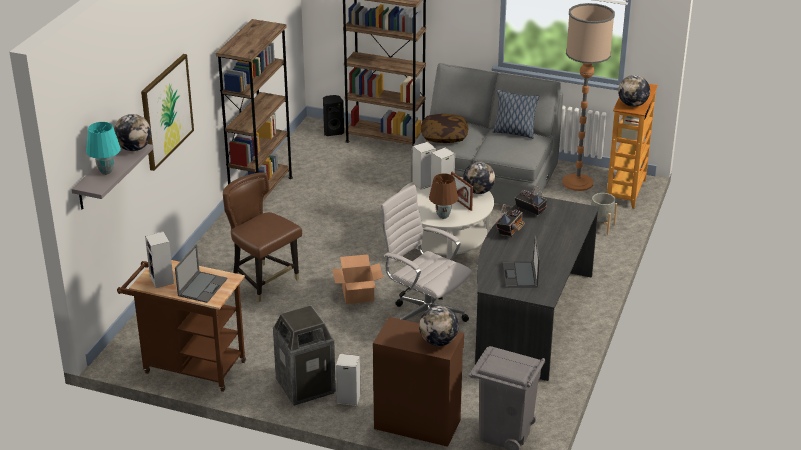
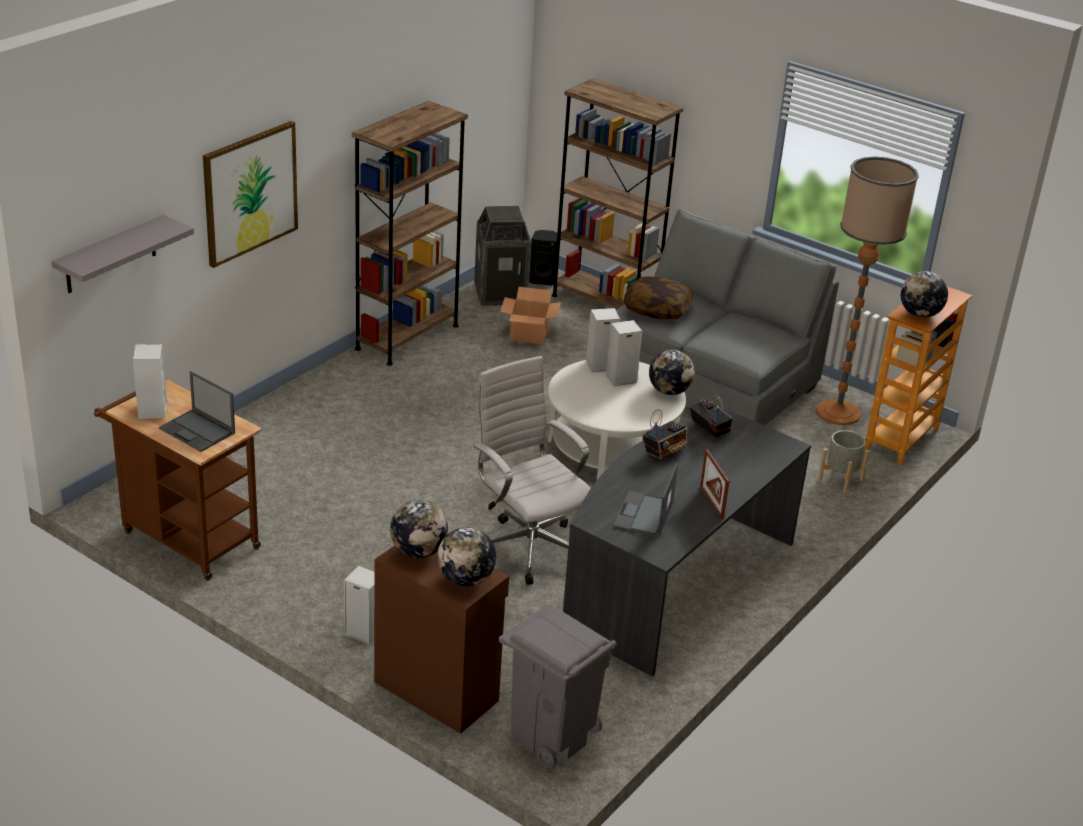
camera: 15 degrees right, 0 degrees up
(106, 171) = (110, 249): turquoise table lamp -> none
(134, 148) = (166, 228): globe -> globe (418, 551)
(202, 287) = (198, 431): laptop -> laptop turned 90 degrees clockwise
(264, 281) = (345, 450): brown chair -> none
(305, 386) = (317, 600): trash can -> trash can (501, 294)
(358, 294) = (457, 495): cardboard box -> cardboard box (529, 334)
(443, 216) = (602, 413): brown table lamp -> none
(461, 203) = (636, 401): picture frame -> picture frame (711, 502)
(514, 132) = (755, 323): pillow -> none

